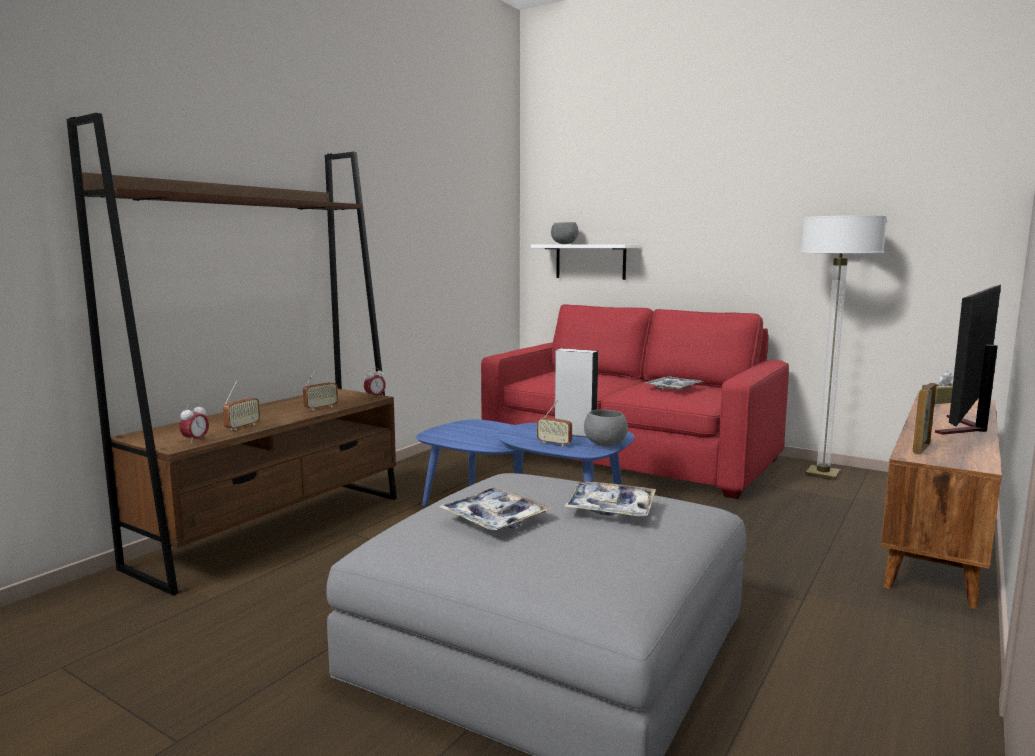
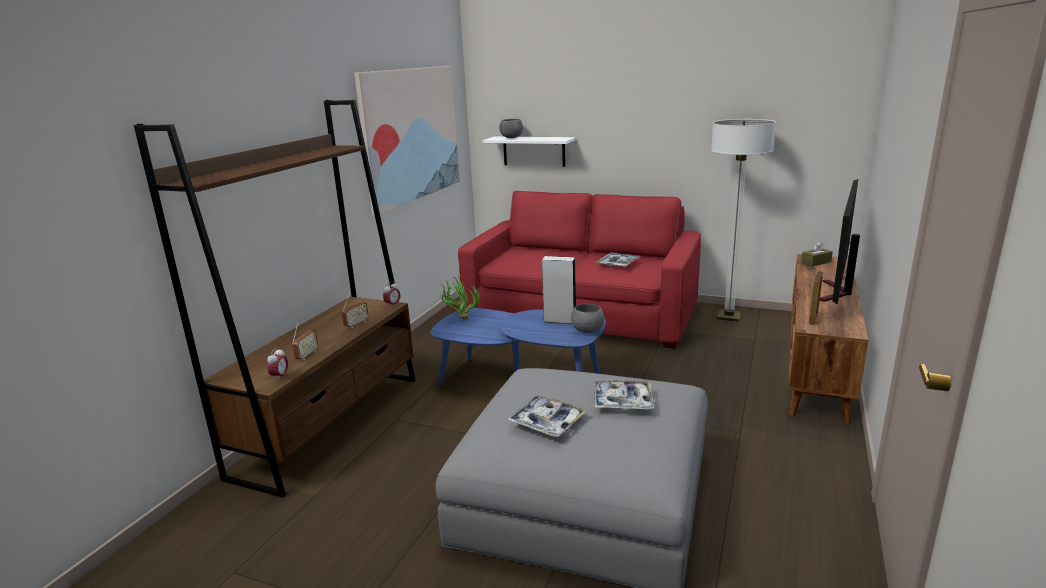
camera: 10 degrees left, 10 degrees up
(441, 223) = (411, 134): none -> picture
(458, 427) = (459, 318): none -> potted plant
(554, 444) = (549, 334): radio -> none

